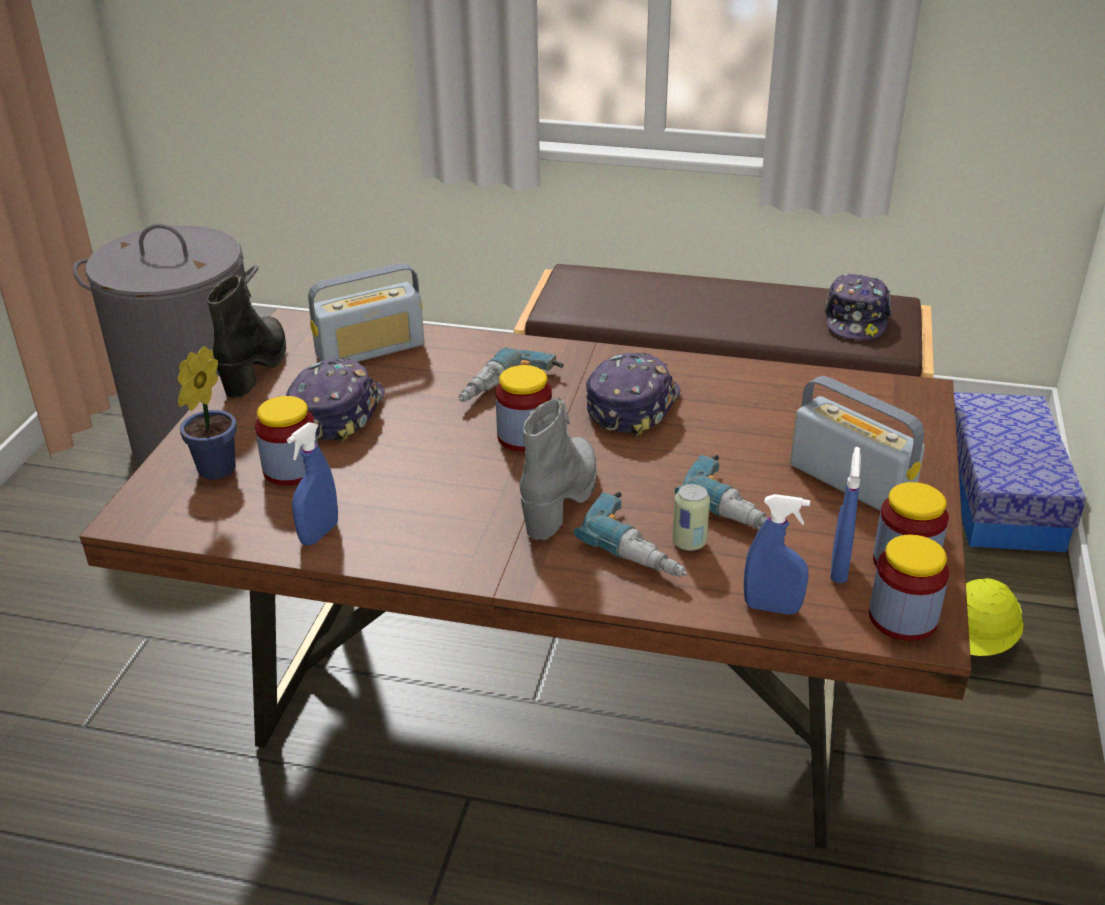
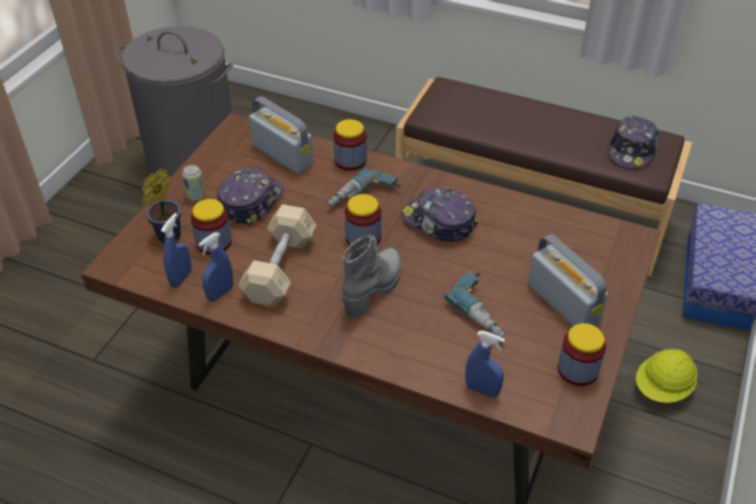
camera: 10 degrees right, 10 degrees up
(256, 366) = (208, 159): black boot -> none
(370, 350) = (282, 155): radio -> radio turned 120 degrees counterclockwise
(406, 490) = (280, 268): none -> beige dumbbell
(632, 406) = (438, 222): cap -> cap turned 90 degrees counterclockwise
(641, 546) = (414, 332): power drill -> none
(689, 543) = (444, 334): can -> can (196, 196)
(839, 568) = (534, 368): blue spray bottle -> blue spray bottle (181, 278)
(902, 618) = (562, 410): jar -> jar (350, 160)

